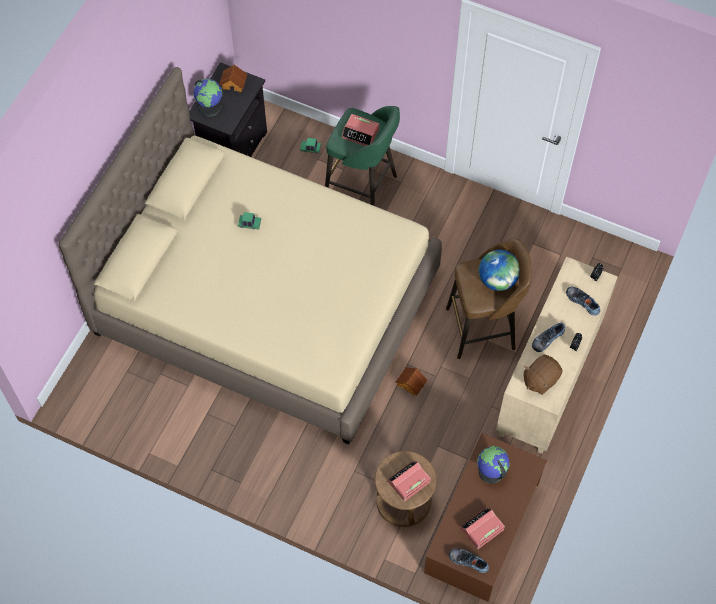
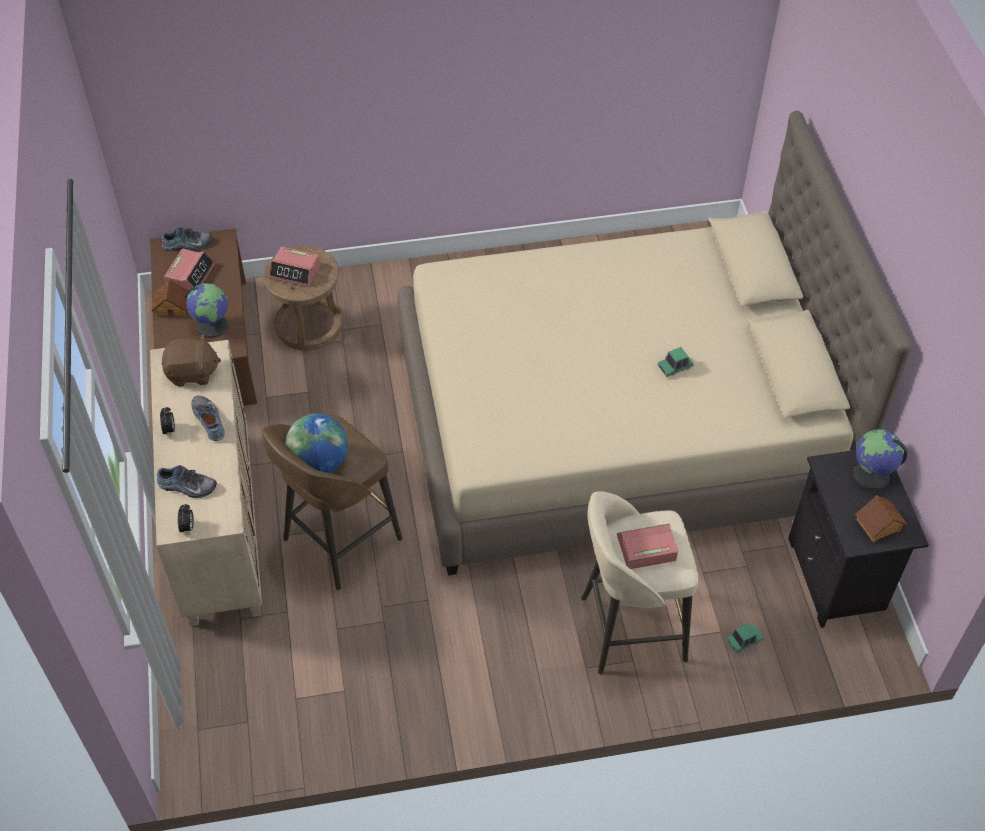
camera: 145 degrees right, 10 degrees down
(362, 187) = (629, 629): green stool -> beige stool
(408, 482) = (295, 271): alarm clock -> alarm clock turned 90 degrees clockwise
(410, 384) = (383, 433): toy house -> toy house (172, 306)
(540, 379) = (192, 373): brown plush toy -> brown plush toy turned 75 degrees clockwise
(547, 338) = (210, 420): shoe -> shoe turned 45 degrees counterclockwise

